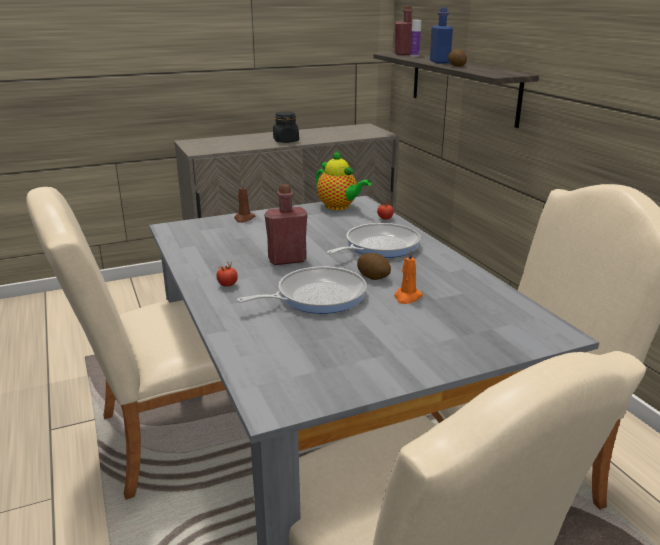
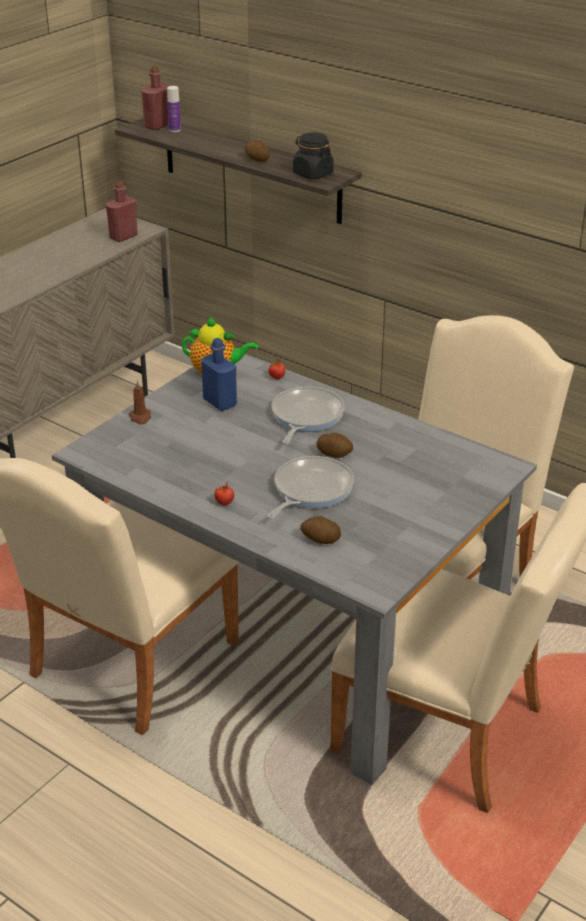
camera: 30 degrees left, 10 degrees up
(274, 338) = (320, 540): none -> potato
(286, 141) = (43, 273): black jar -> black jar (312, 174)
(287, 260) = (243, 458): red bottle -> red bottle (123, 237)
(407, 297) = (379, 467): orange candle -> none
(439, 62) = (226, 149): blue bottle -> blue bottle (220, 402)

